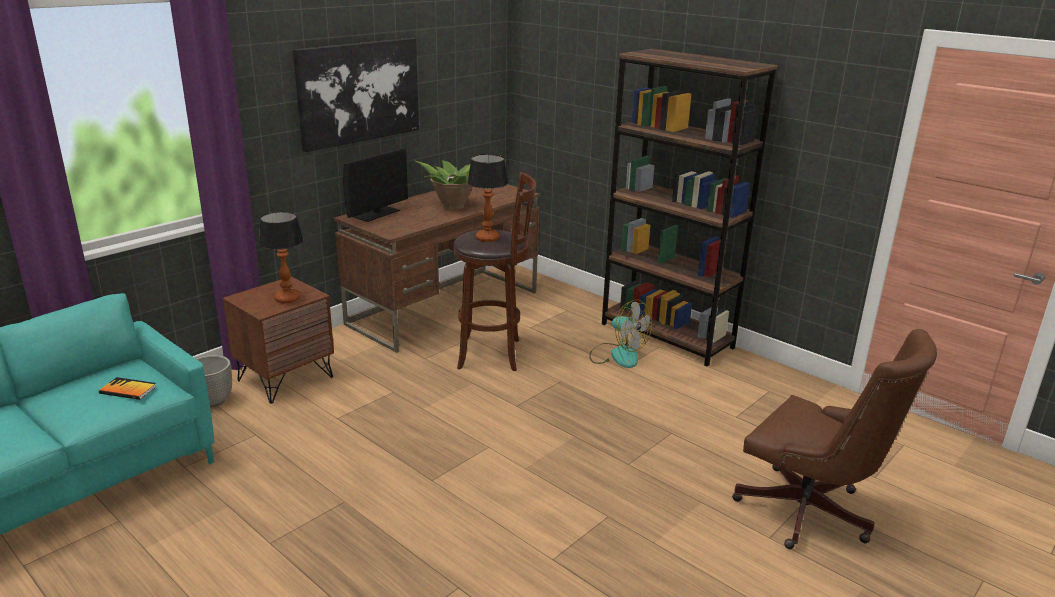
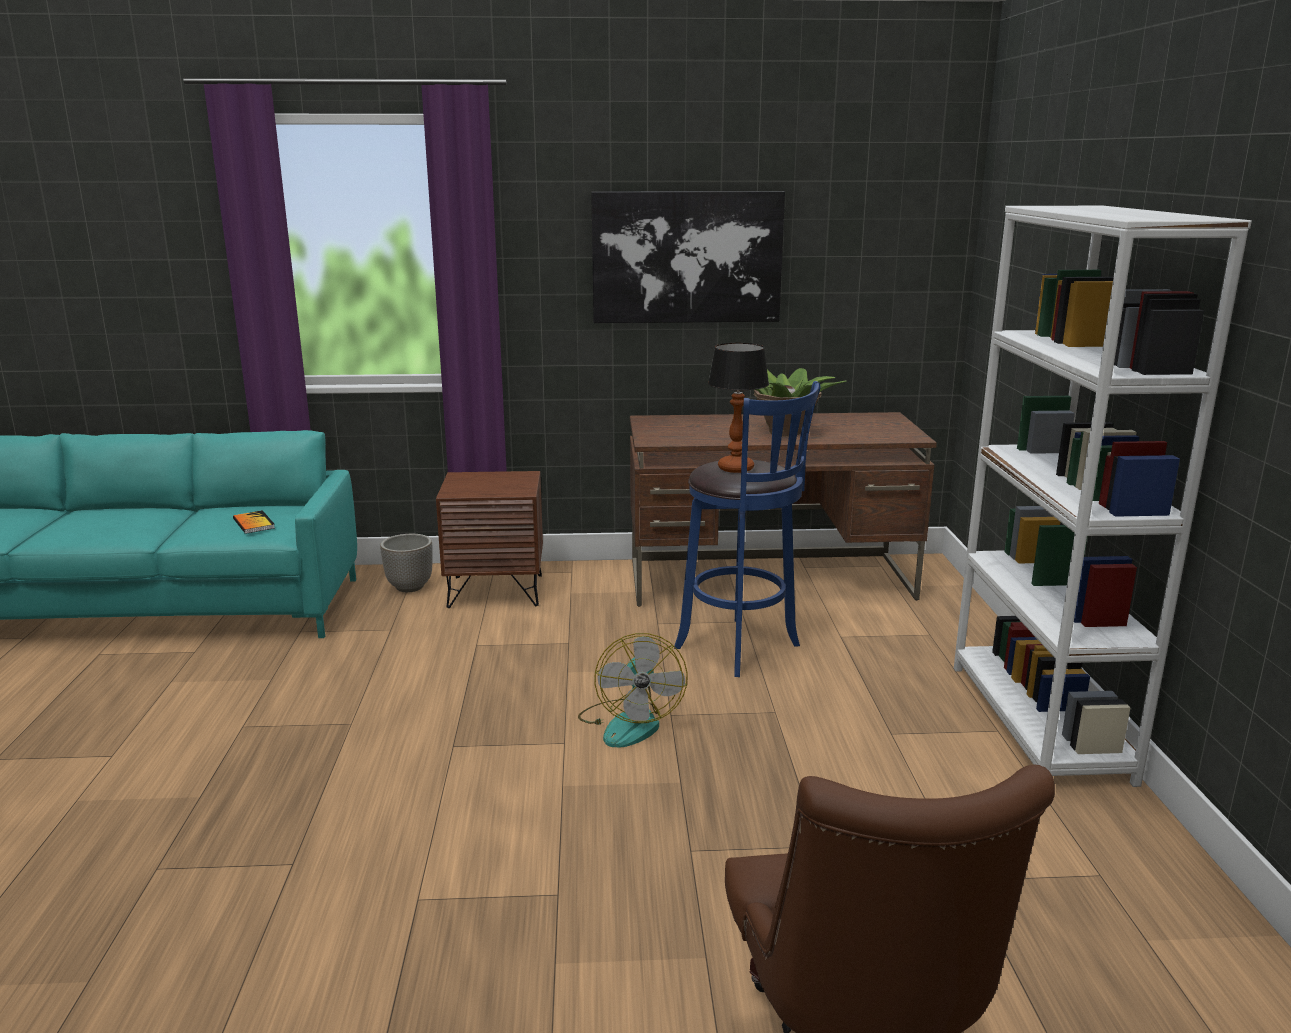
camera: 45 degrees right, 5 degrees down
(287, 299) = (493, 488): table lamp -> none
(376, 214) = (680, 421): monitor -> none
(493, 354) = (742, 649): brown stool -> blue stool
(617, 355) = (911, 715): fan -> fan (630, 722)
(667, 336) = (1038, 722): brown bookcase -> white bookcase

